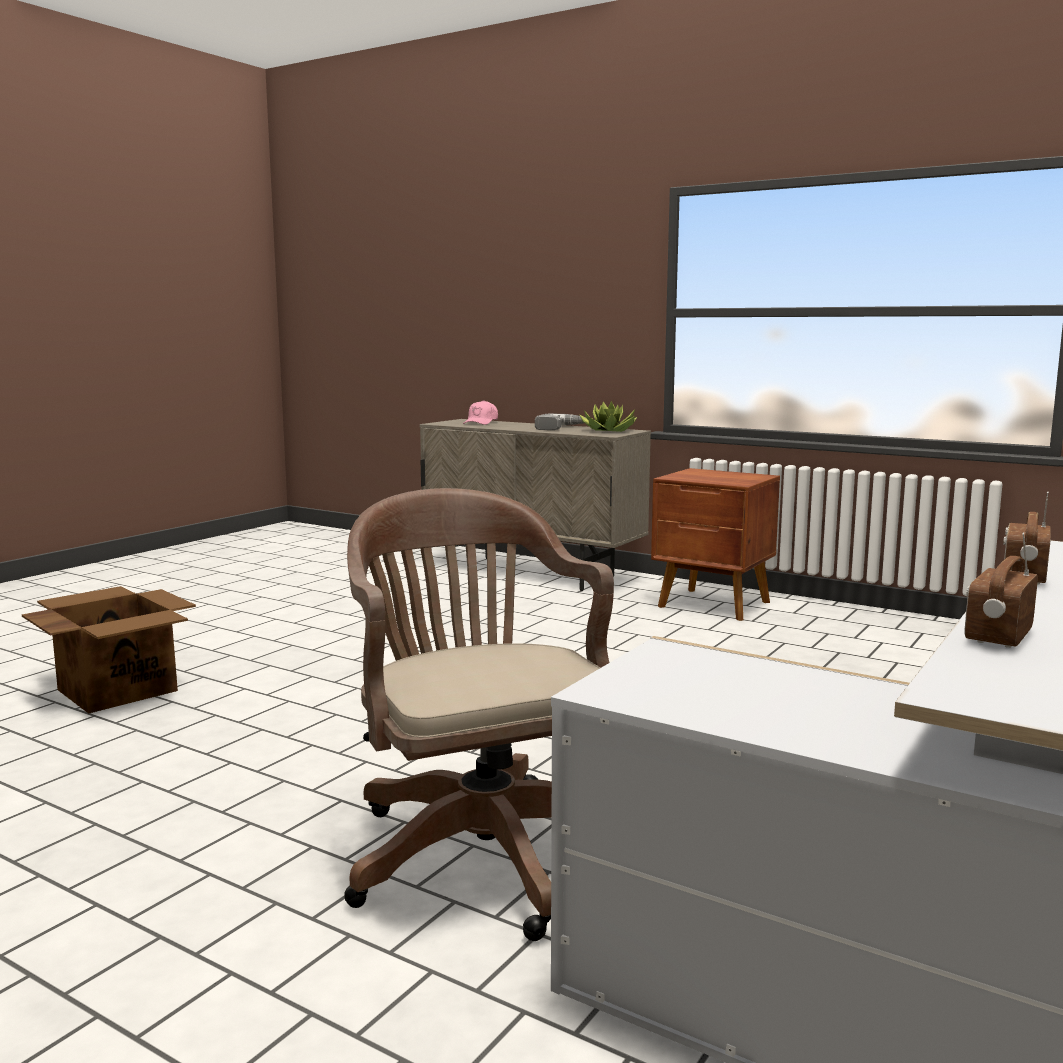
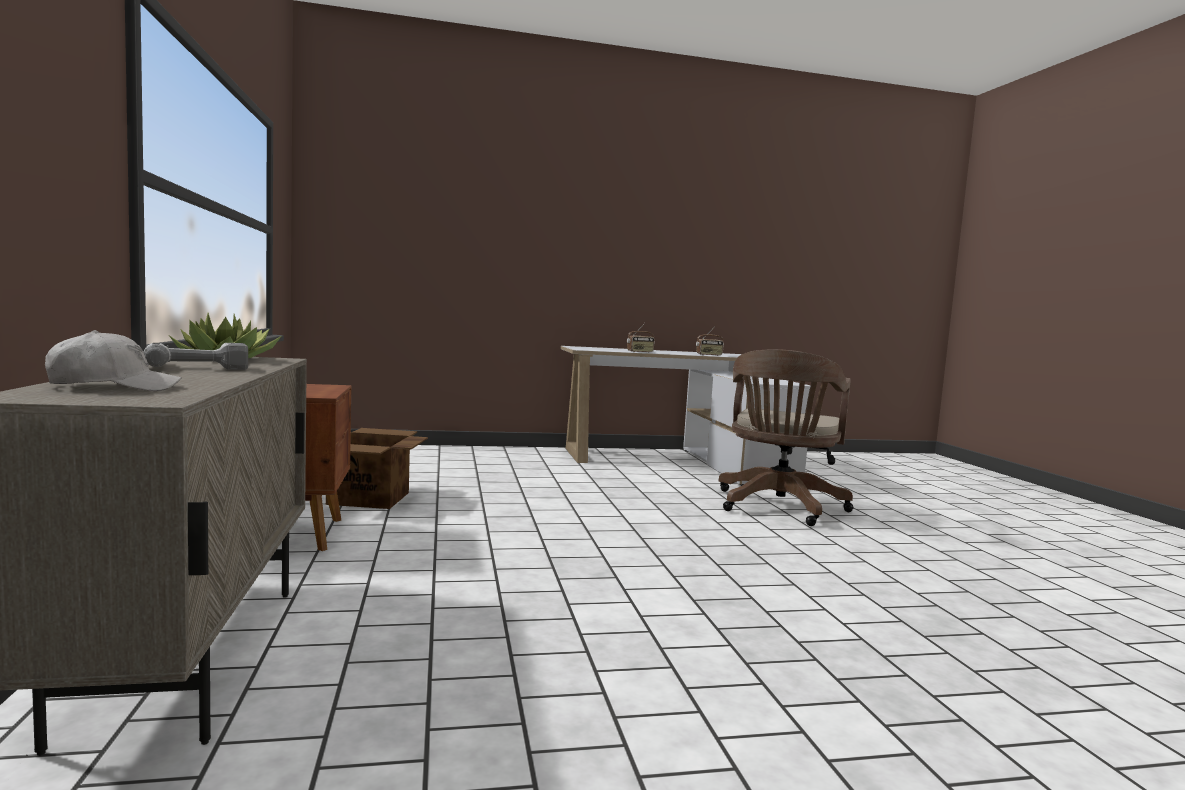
camera: 135 degrees left, 5 degrees down
(117, 689) = (993, 676): cardboard box -> cardboard box (367, 498)
(481, 422) = (114, 386): pink cap -> white cap

